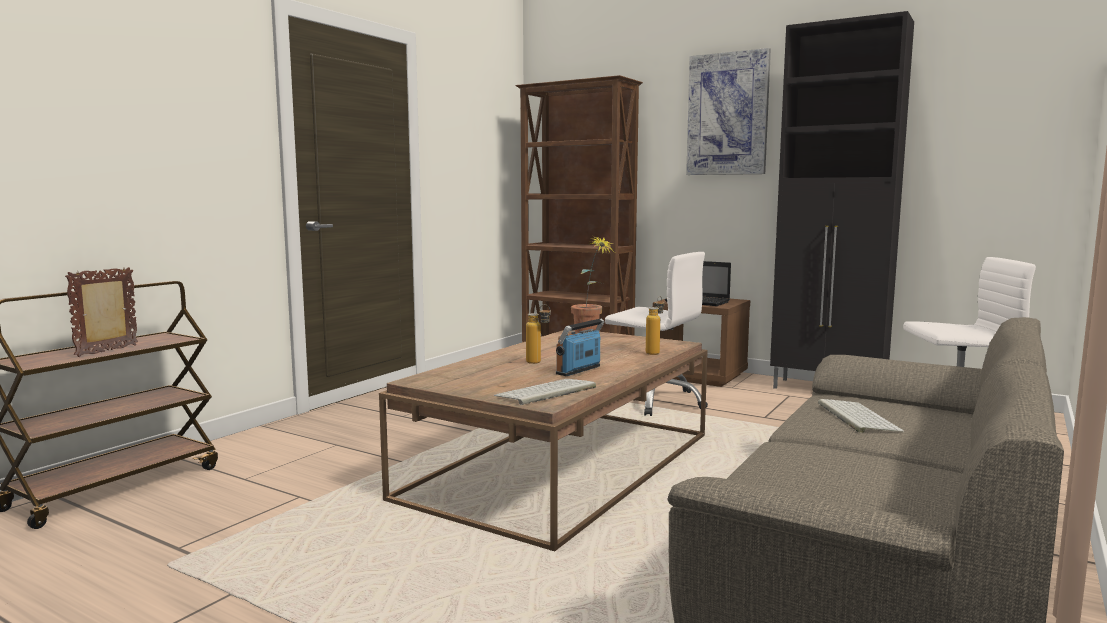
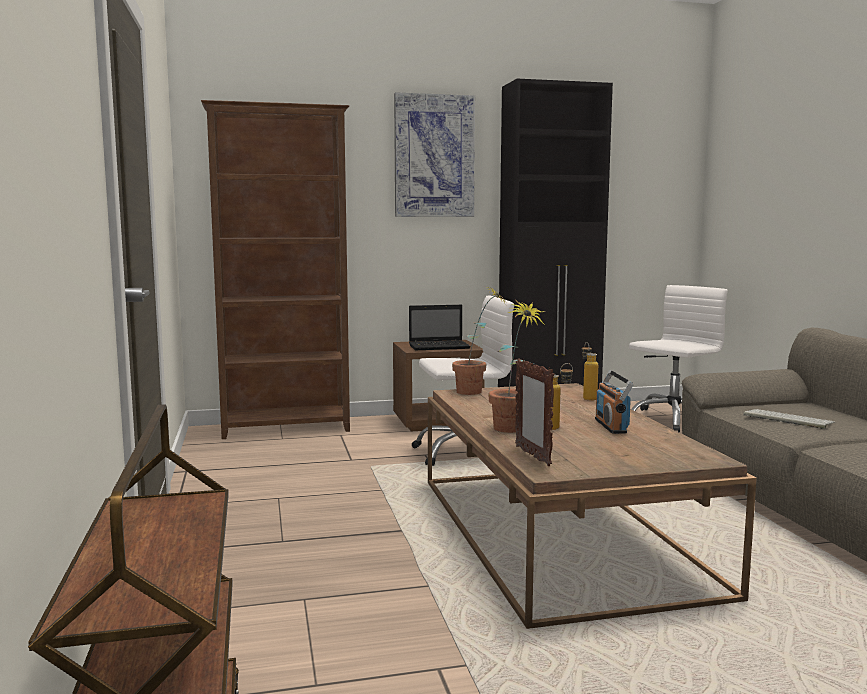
camera: 45 degrees left, 0 degrees up
(108, 351) = (178, 548): picture frame -> picture frame (532, 456)
(502, 358) = (513, 431): none -> potted plant
(546, 392) = (674, 450): keyboard -> none

